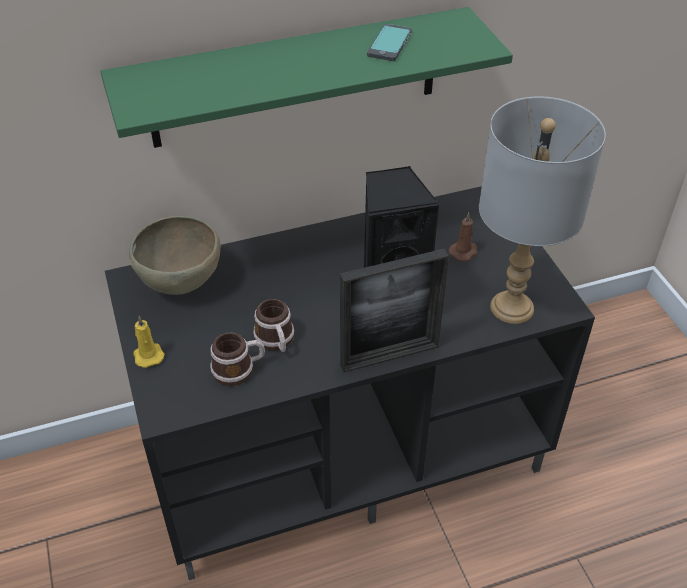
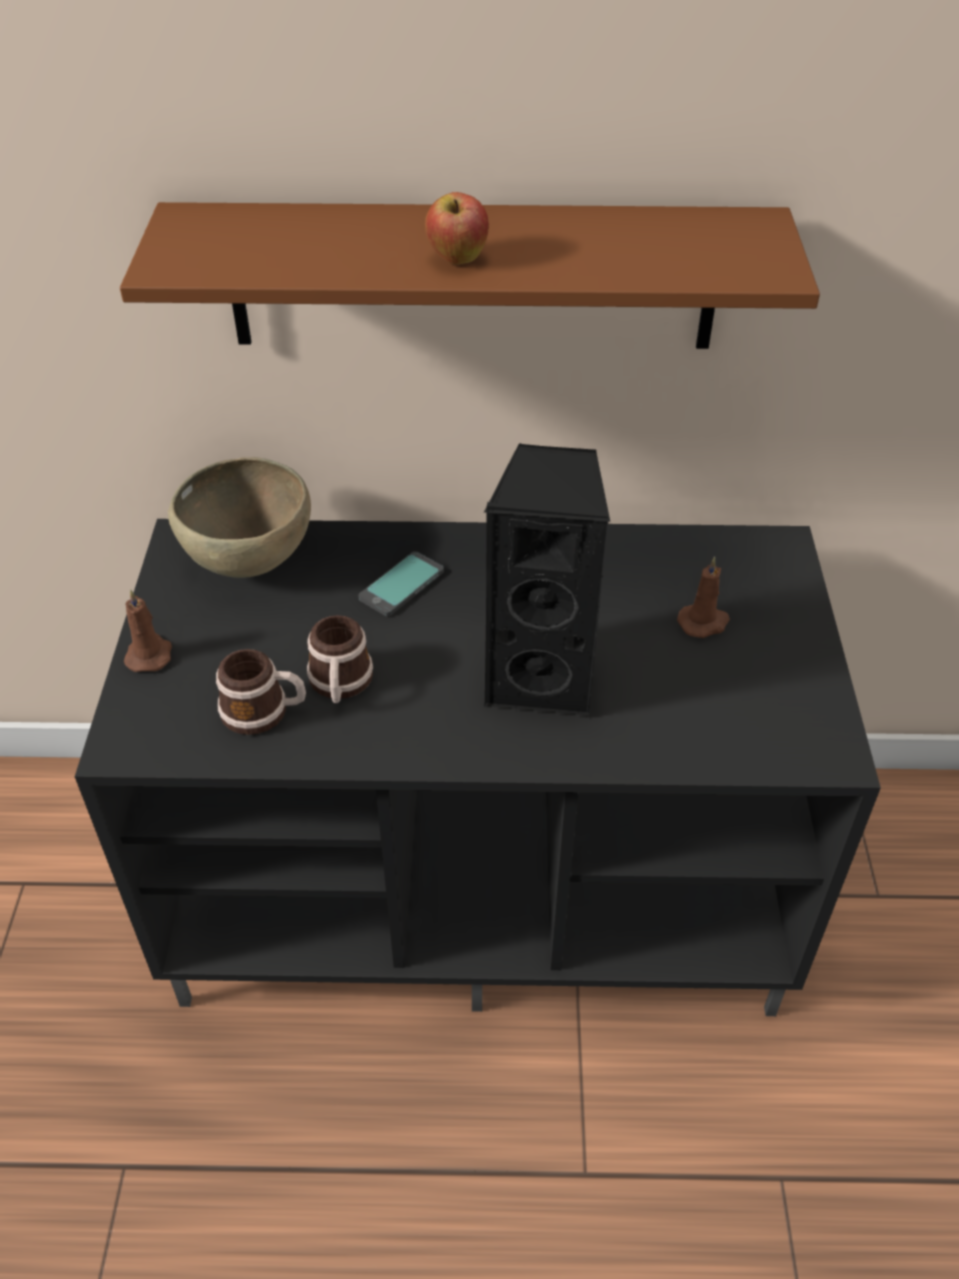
camera: 20 degrees right, 0 degrees up
(148, 354) = (149, 654): yellow candle -> brown candle
(295, 78) = (472, 277): green shelf -> brown shelf
(308, 72) = (457, 259): none -> apple
(389, 356) = (501, 755): picture frame -> none
(390, 44) = (618, 240): phone -> phone (402, 585)
(511, 307) = (740, 732): grey table lamp -> none

